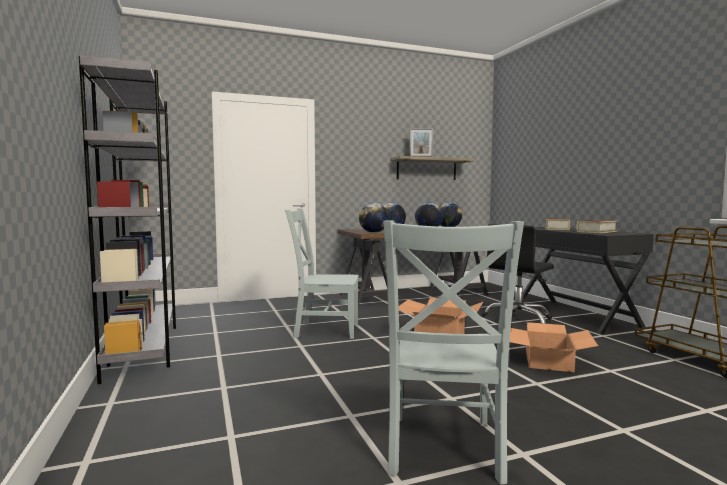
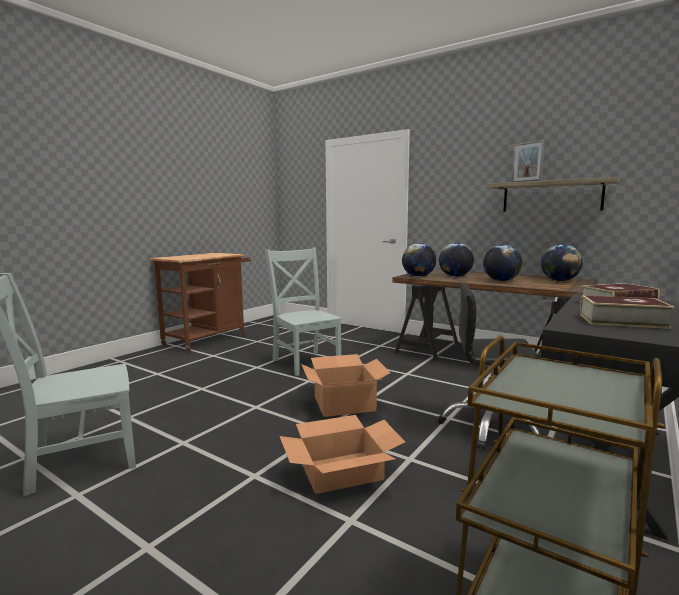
camera: 55 degrees right, 5 degrees up
(144, 347) = (208, 338): grey bookcase -> brown cart

